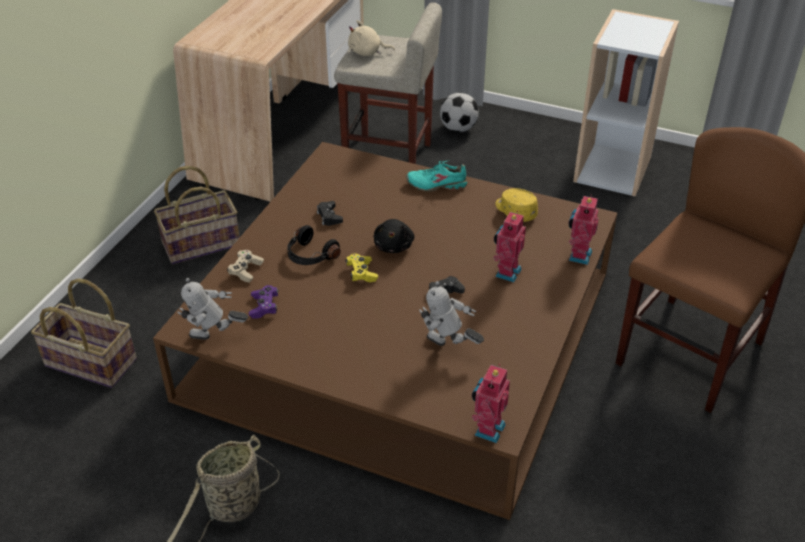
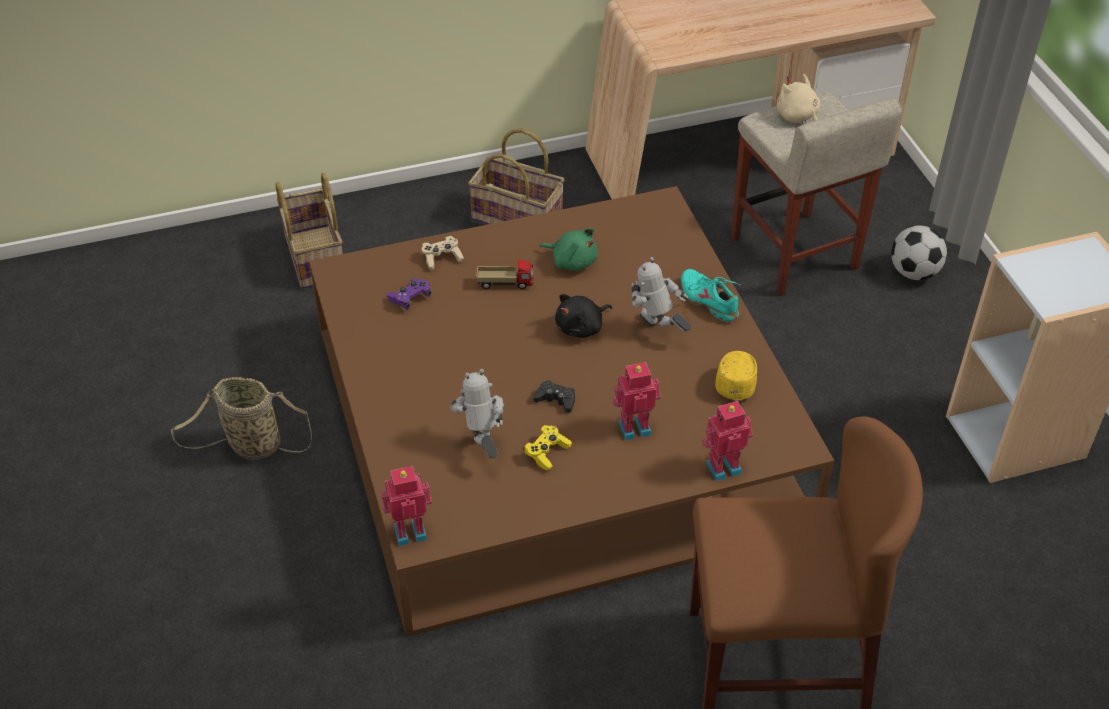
camera: 50 degrees right, 5 degrees up
(215, 339) = (342, 296): toy robot -> toy robot (657, 331)
(310, 256) = (505, 283): black headphones -> toy truck
(329, 216) = (572, 261): black game controller -> green plush toy
(361, 273) = (519, 330): yellow game controller -> yellow game controller (547, 452)

